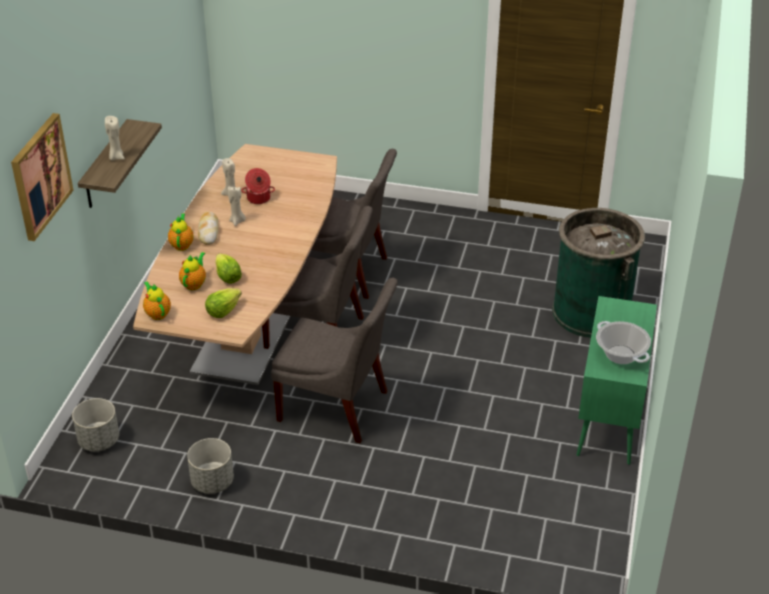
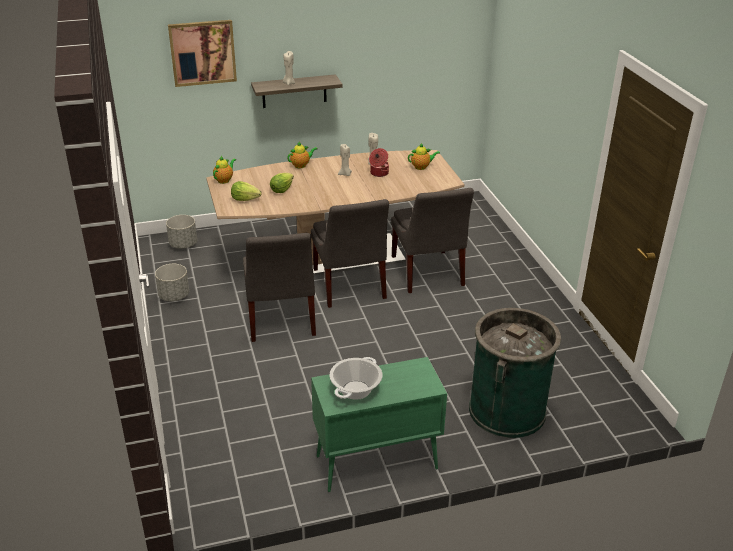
camera: 60 degrees right, 5 degrees down
(194, 284) = (264, 182): teapot -> teapot (421, 167)
(208, 231) = (324, 169): bread -> none

